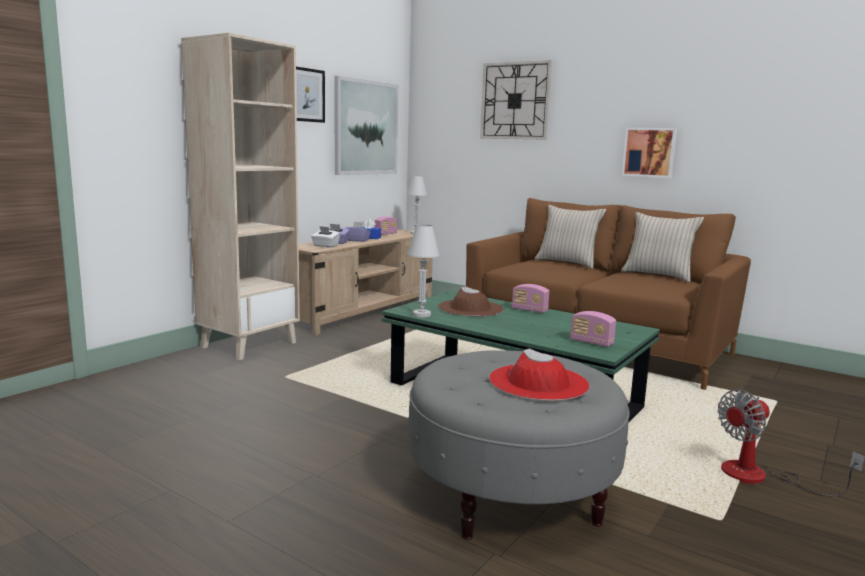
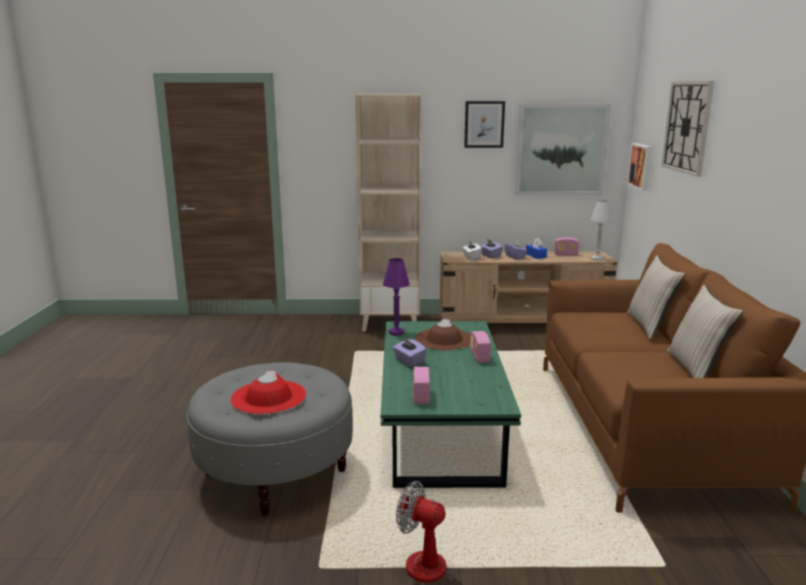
camera: 55 degrees right, 5 degrees up
(421, 315) = (396, 332): white table lamp -> purple table lamp
(503, 327) = (409, 361): none -> purple tissue box
(649, 152) = (767, 210): picture -> picture (641, 166)

